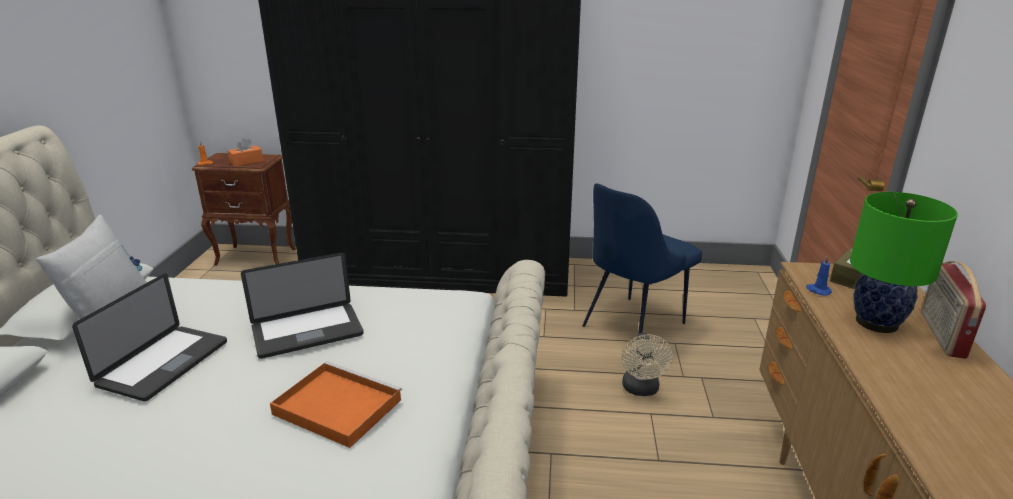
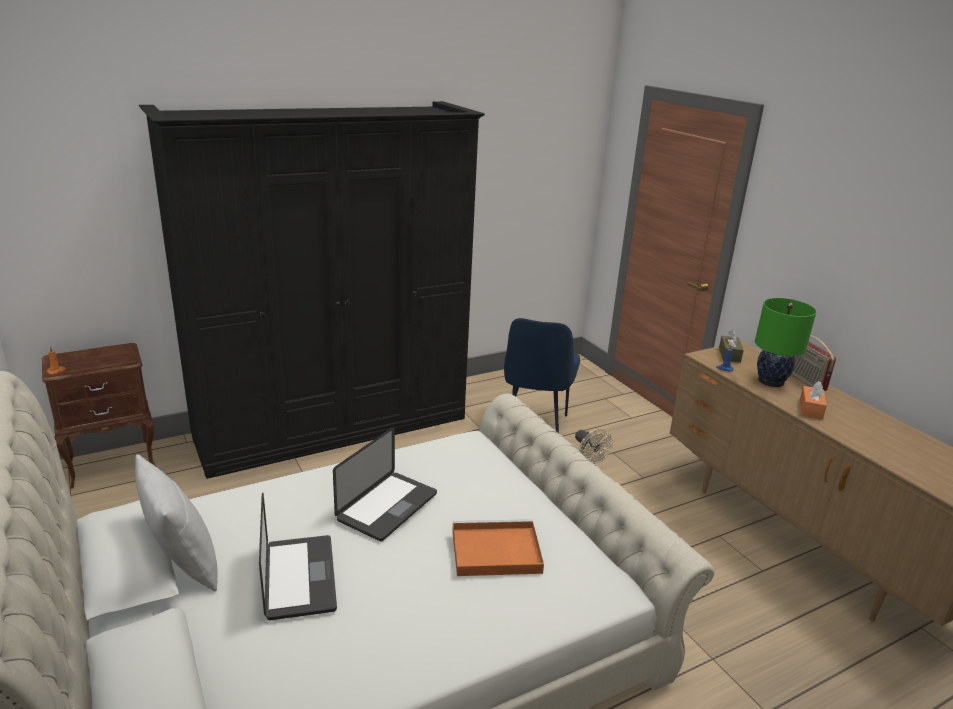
camera: 35 degrees left, 0 degrees up
(246, 161) = (106, 358): orange tissue box -> orange tissue box (810, 409)

